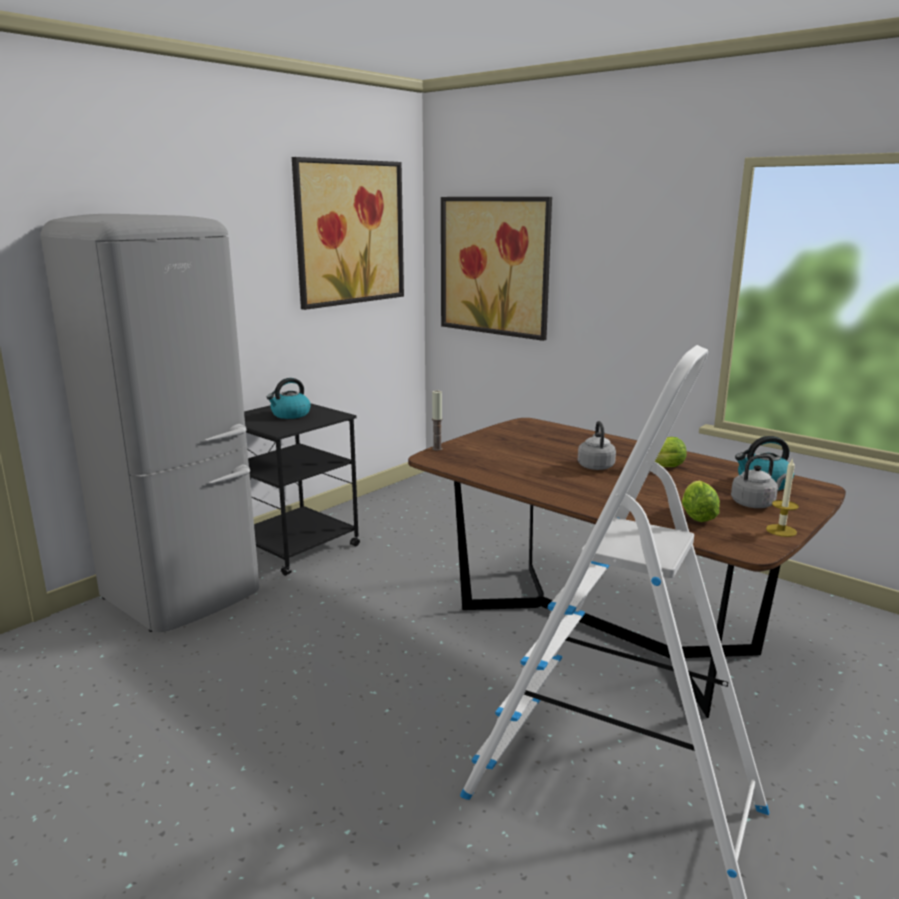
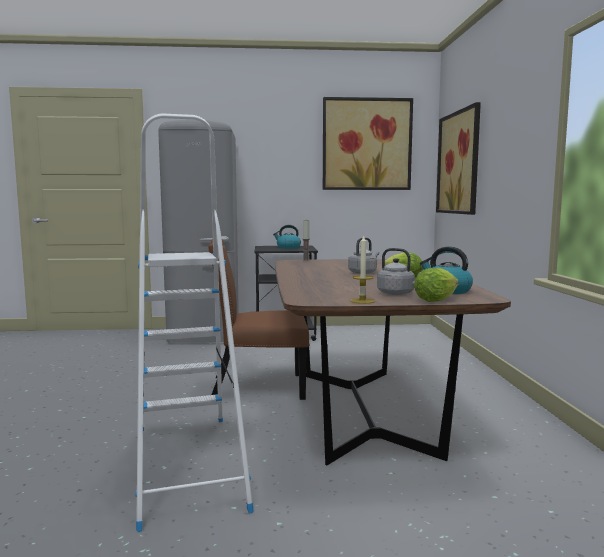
camera: 45 degrees right, 10 degrees down
(451, 650) = (260, 387): none -> brown chair
(697, 515) = (337, 290): lettuce -> lettuce (437, 300)

